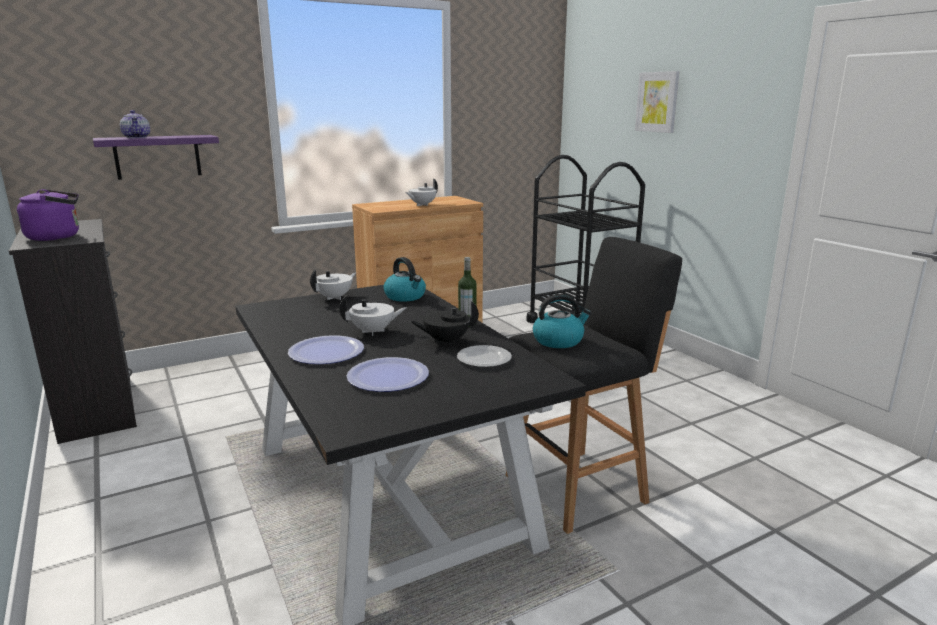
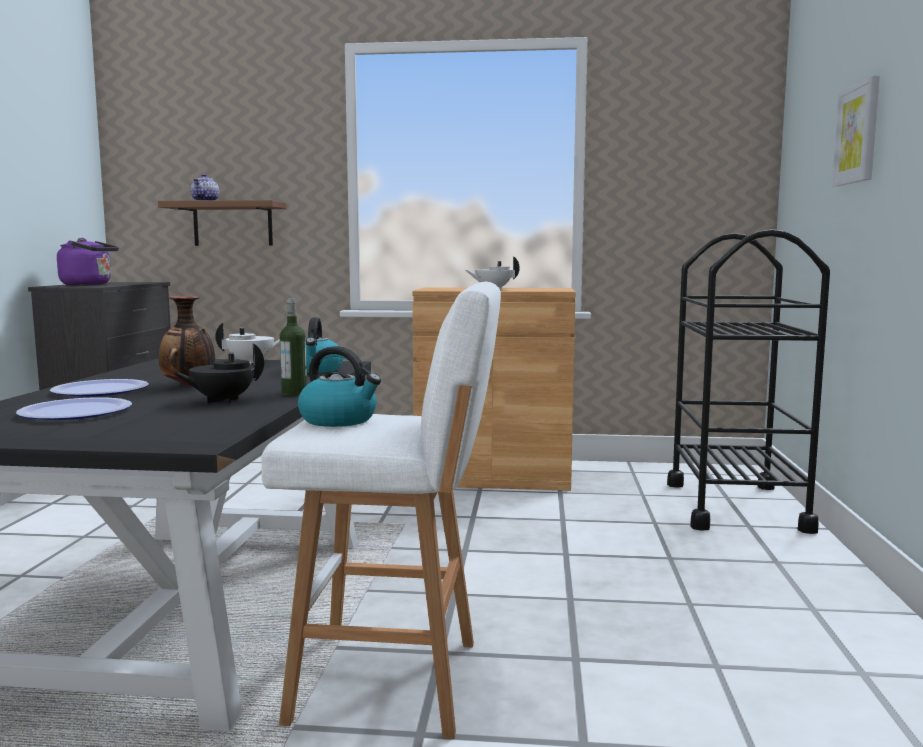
camera: 35 degrees right, 10 degrees down
(157, 156) = (233, 224): purple shelf -> brown shelf
(373, 332) = (189, 385): white teapot -> vase
(445, 341) = (222, 400): black teapot -> black teapot turned 60 degrees counterclockwise
(484, 359) = (202, 417): plate -> none
(579, 487) = (394, 681): black stool -> white stool

